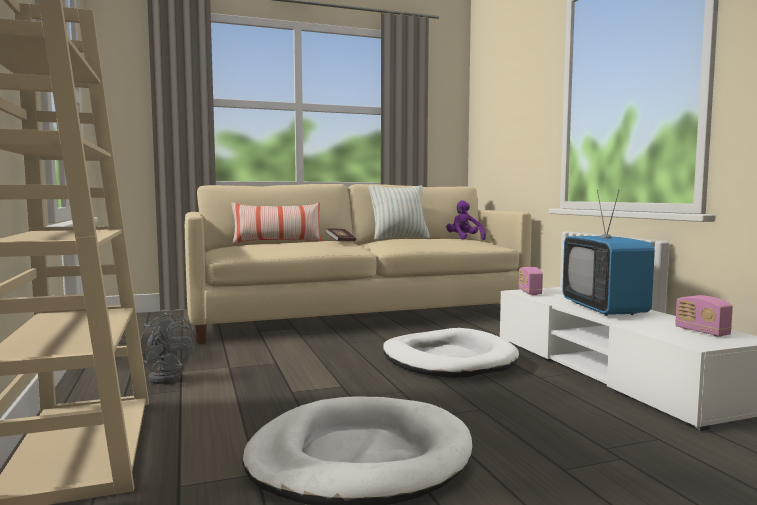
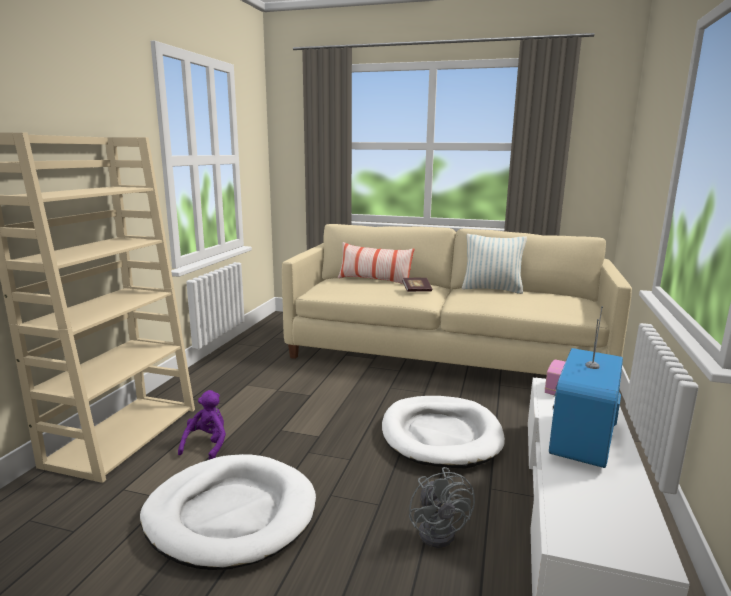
camera: 35 degrees right, 10 degrees up
(168, 376) = (233, 387): grey fan -> grey fan (440, 530)
(464, 239) = (570, 297): purple plush toy -> purple plush toy (207, 445)
(702, 332) = (617, 522): radio -> none

